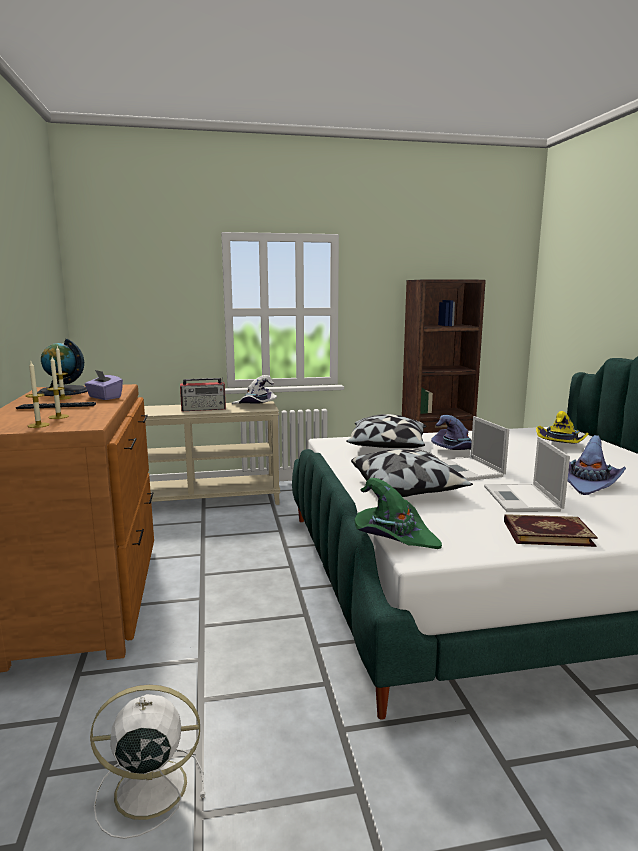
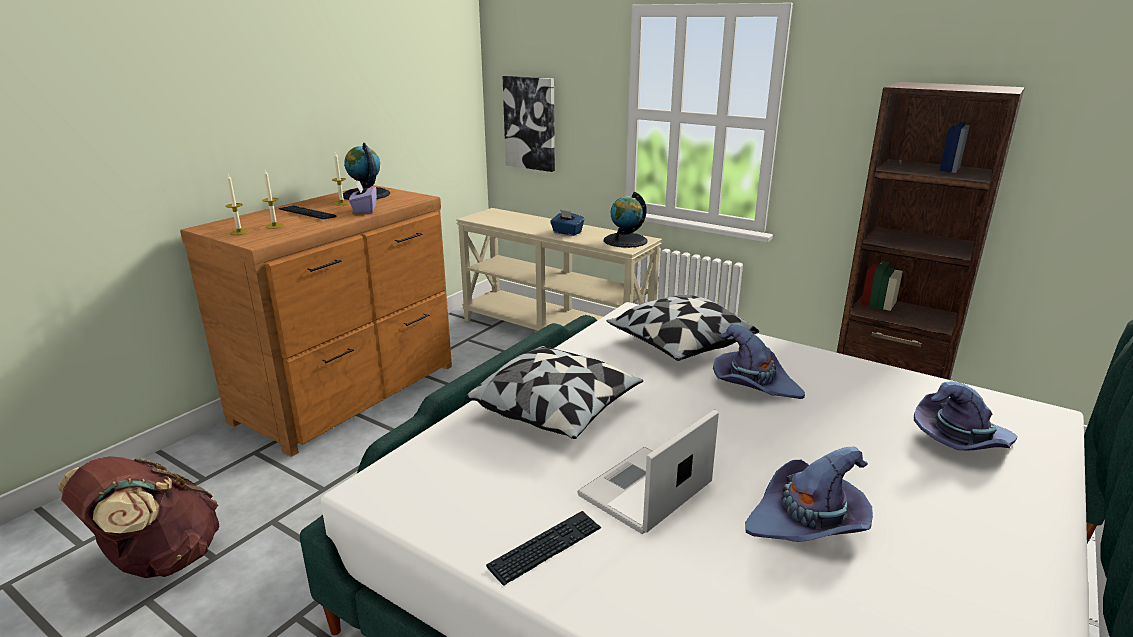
camera: 45 degrees right, 10 degrees up
(126, 329) = (530, 123): none -> picture
(147, 789) = (159, 560): white fan -> brown backpack
(204, 409) = (567, 232): radio -> blue tissue box
(255, 405) = (625, 240): white hat -> globe
(394, 537) = (403, 457): green hat -> none
(468, 470) = (691, 418): laptop -> none
(547, 533) = (546, 548): book -> keyboard
(561, 444) = (961, 441): yellow hat -> purple hat

